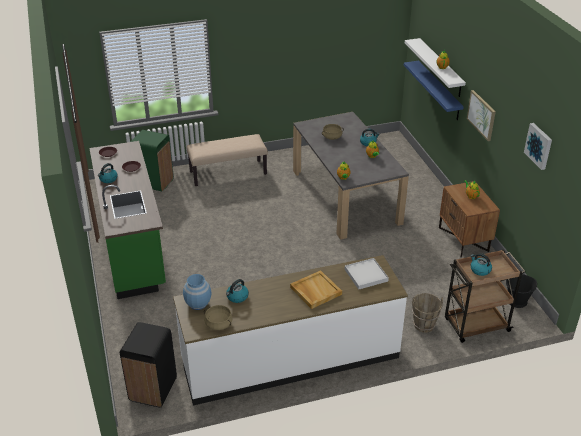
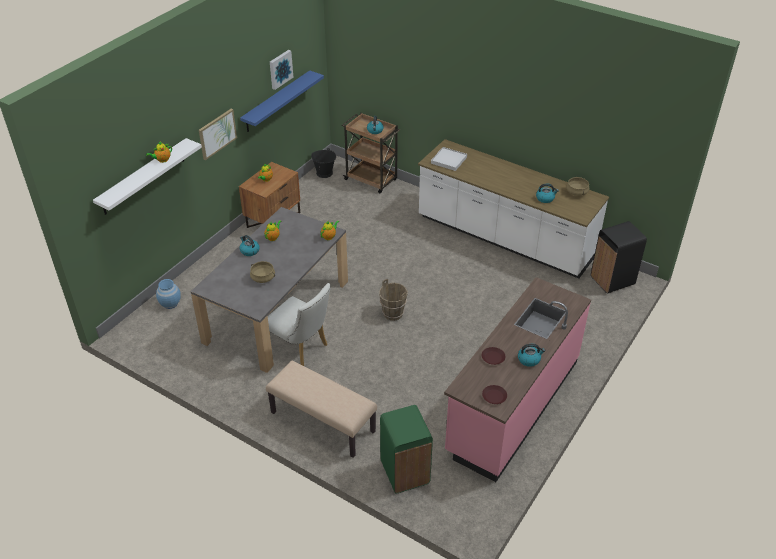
camera: 130 degrees left, 5 degrees up
(133, 245) = (512, 405): green counter -> pink counter
(198, 303) = (575, 210): blue vase -> blue vase (170, 303)
(297, 191) = (301, 348): none -> white chair
(315, 291) = (492, 172): beige tray -> none
(423, 325) = (398, 199): brown bucket -> brown bucket (393, 314)
(439, 90) = (151, 199): blue shelf -> blue shelf (277, 101)

